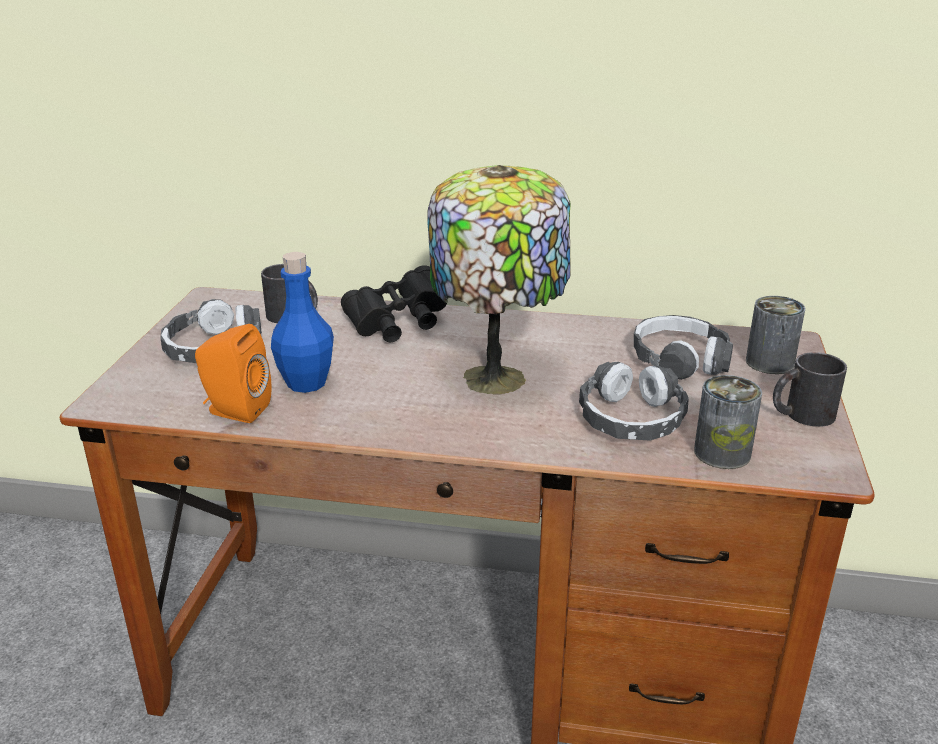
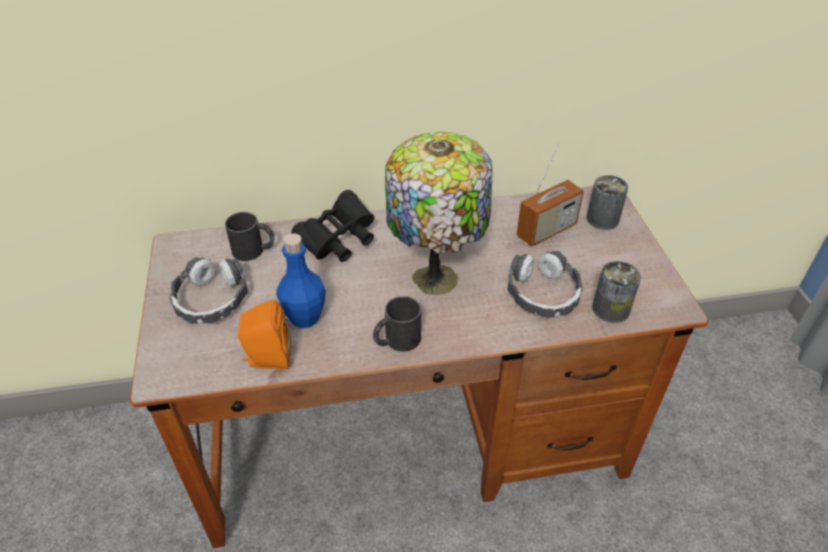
camera: 20 degrees left, 15 degrees up
(679, 360) = (546, 230): headphones -> radio
(801, 415) = (641, 262): black mug -> black mug (396, 341)

